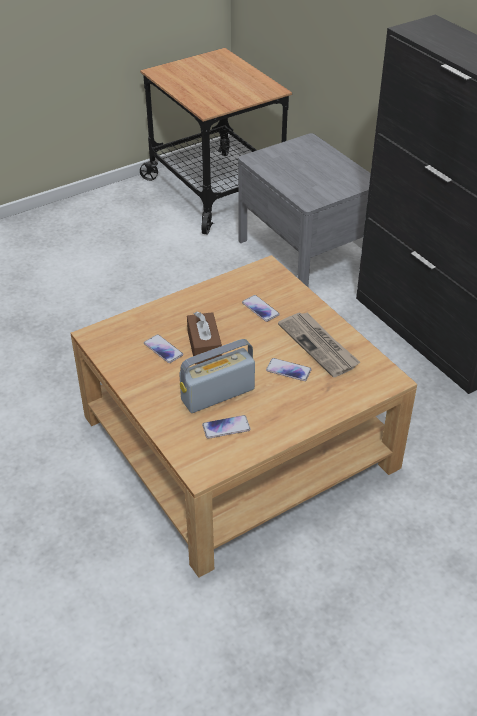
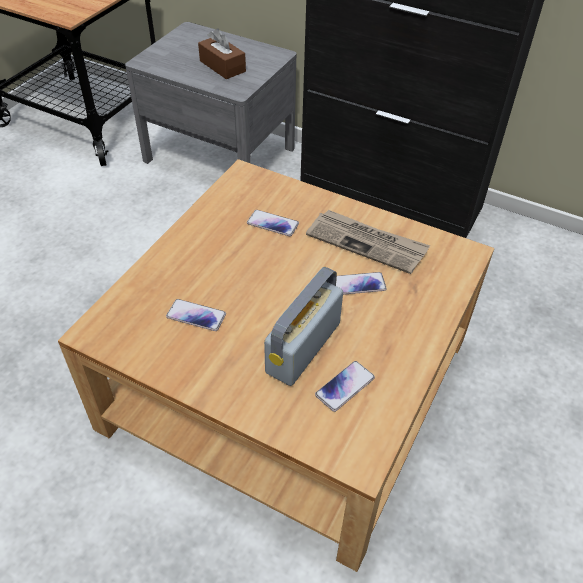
camera: 30 degrees left, 5 degrees up
(204, 346) = (242, 292): brown tissue box -> brown tissue box (222, 66)

